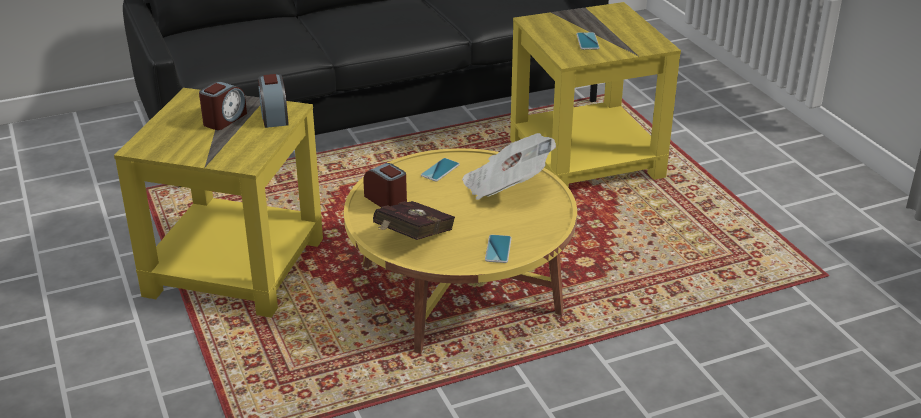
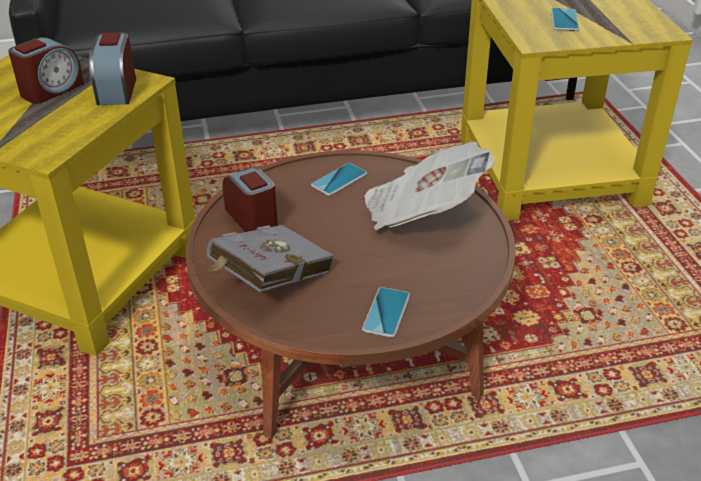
camera: 10 degrees right, 5 degrees up
(411, 239) = (268, 282): red book -> grey book
(460, 290) = (351, 342): yellow coffee table -> brown coffee table

